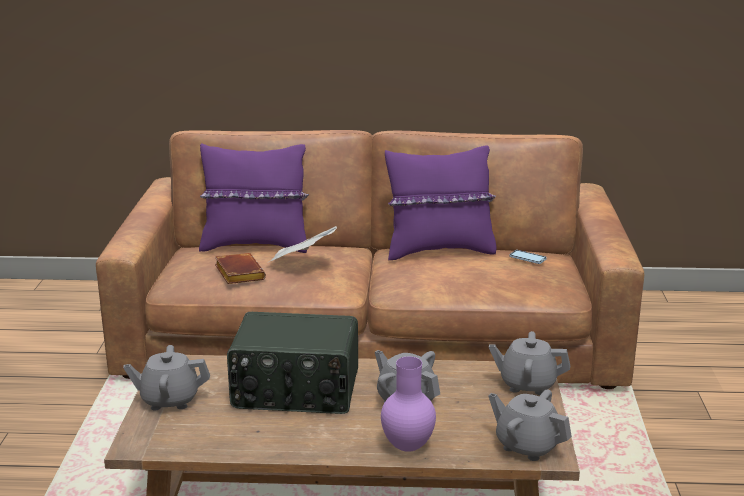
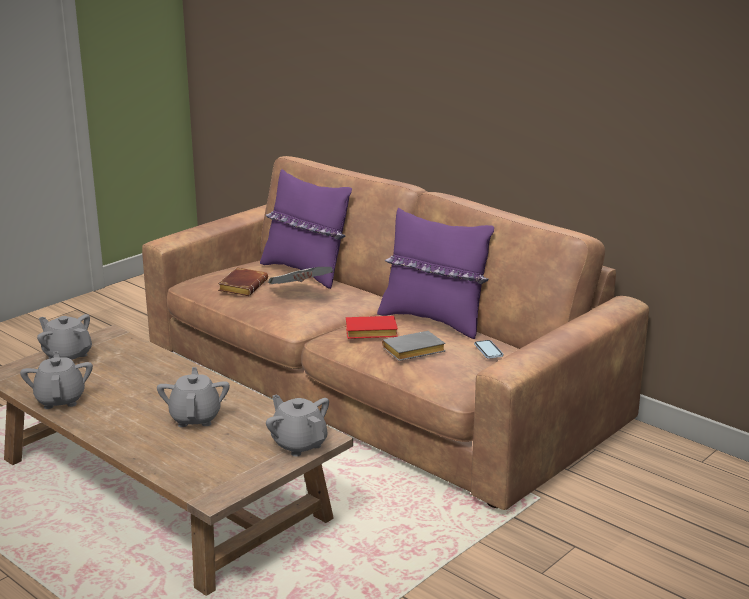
camera: 40 degrees right, 0 degrees up
(295, 391) = (143, 381): radio -> none
(409, 447) = (137, 446): purple vase -> none
(425, 275) = (369, 333): none -> red book
(486, 277) = (412, 352): none -> grey book
(527, 446) = (210, 483): grey teapot -> grey teapot (60, 400)

